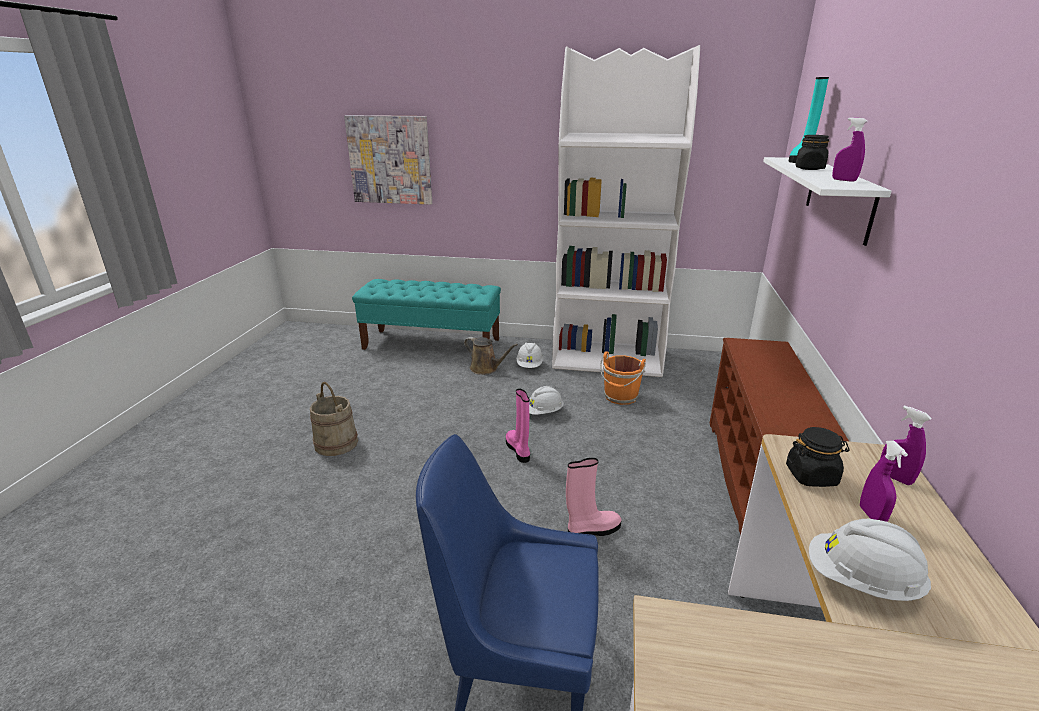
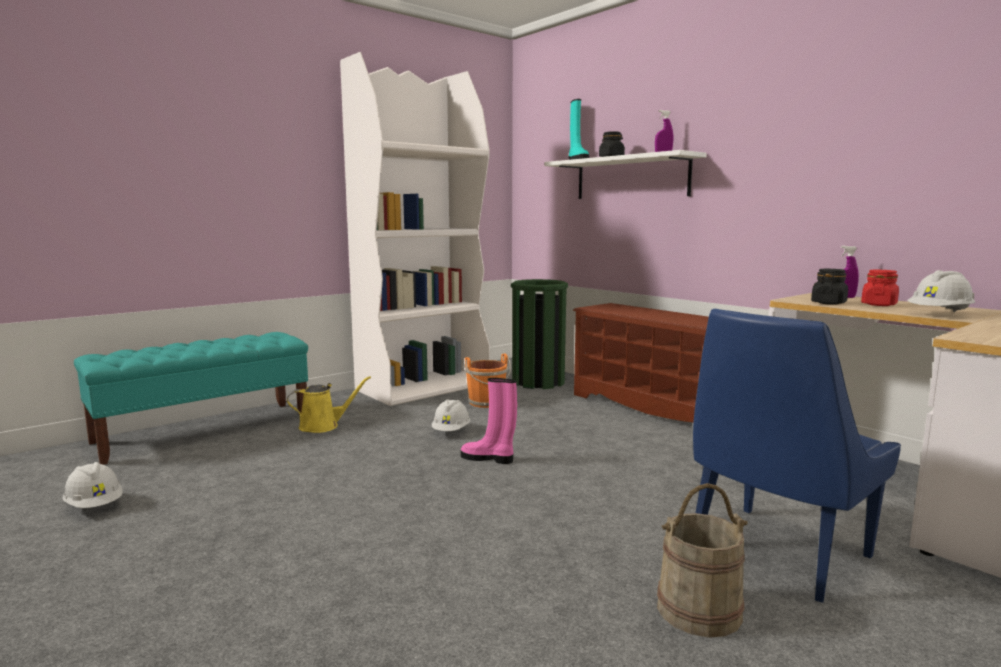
camera: 50 degrees left, 15 degrees down
(336, 443) = (283, 540): beige bucket -> beige bucket (698, 609)
(390, 160) = (100, 172): picture -> none
(486, 368) = (323, 426): brown watering can -> yellow watering can
(529, 365) = (363, 410): white hard hat -> white hard hat (95, 505)
(592, 530) = (642, 470): pink boot -> none
(708, 393) = (538, 382): none -> green trash can
(871, 516) = (879, 304): purple spray bottle -> red jar

